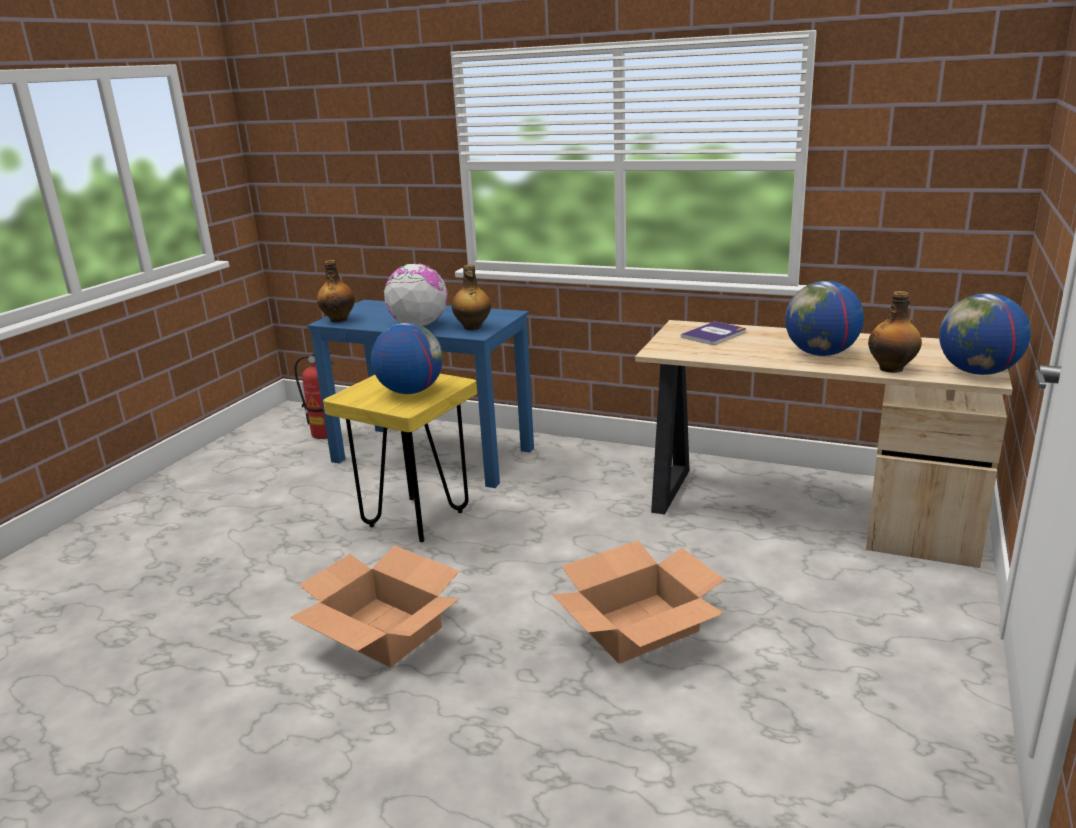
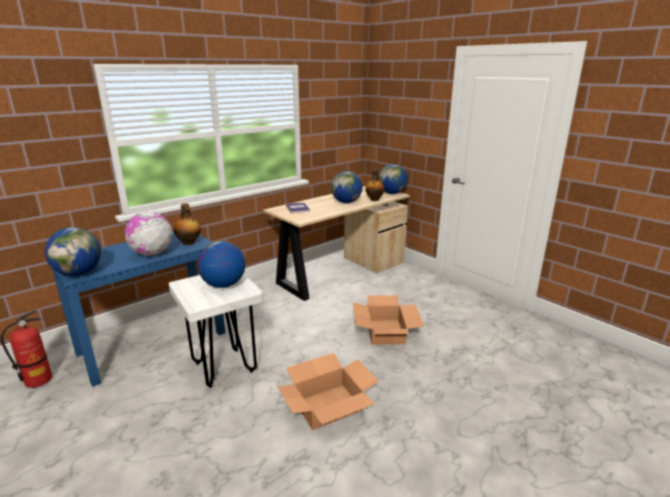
camera: 65 degrees left, 0 degrees up
(339, 319) = (79, 273): bottle -> globe
(416, 519) = (224, 368): yellow stool -> white stool

